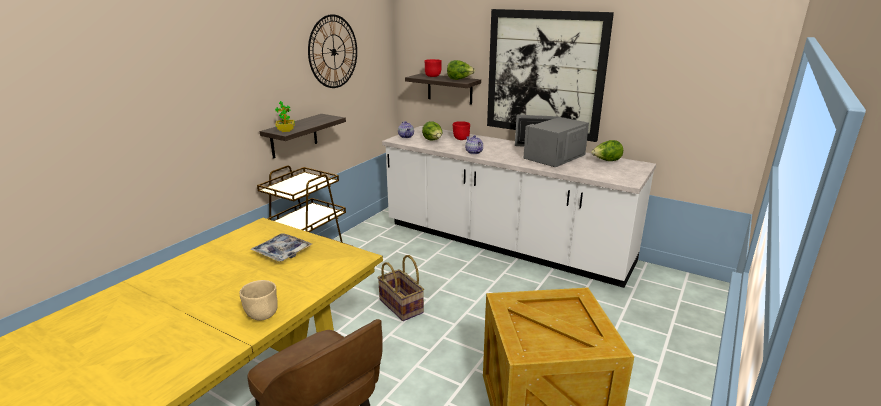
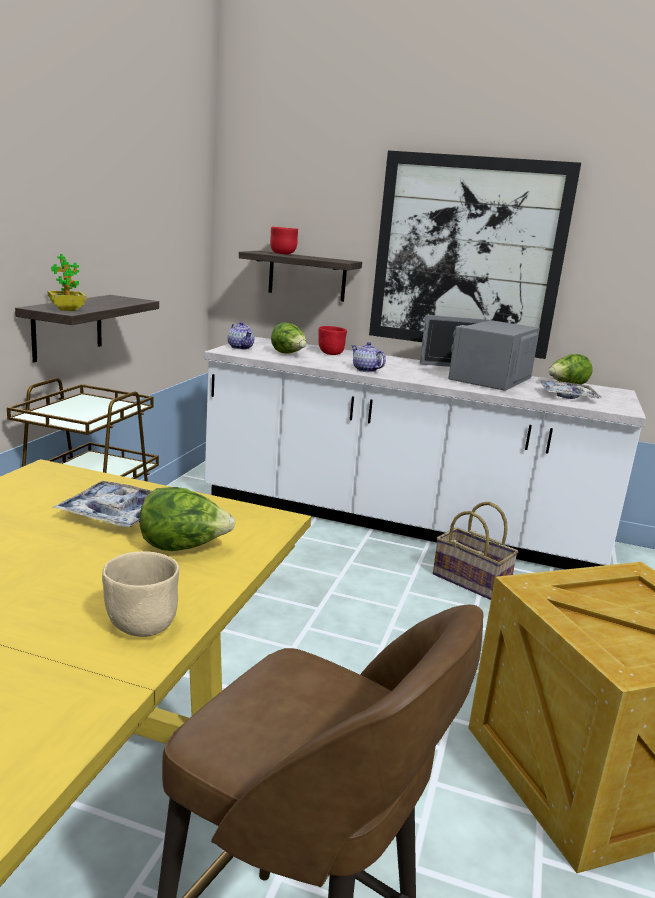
camera: 15 degrees left, 5 degrees down
(333, 52) = (134, 192): wall clock -> none
(402, 306) = (279, 622): basket -> basket (471, 581)
(459, 79) = (330, 259): lettuce -> lettuce (183, 547)
(598, 170) = (567, 396): none -> tray

